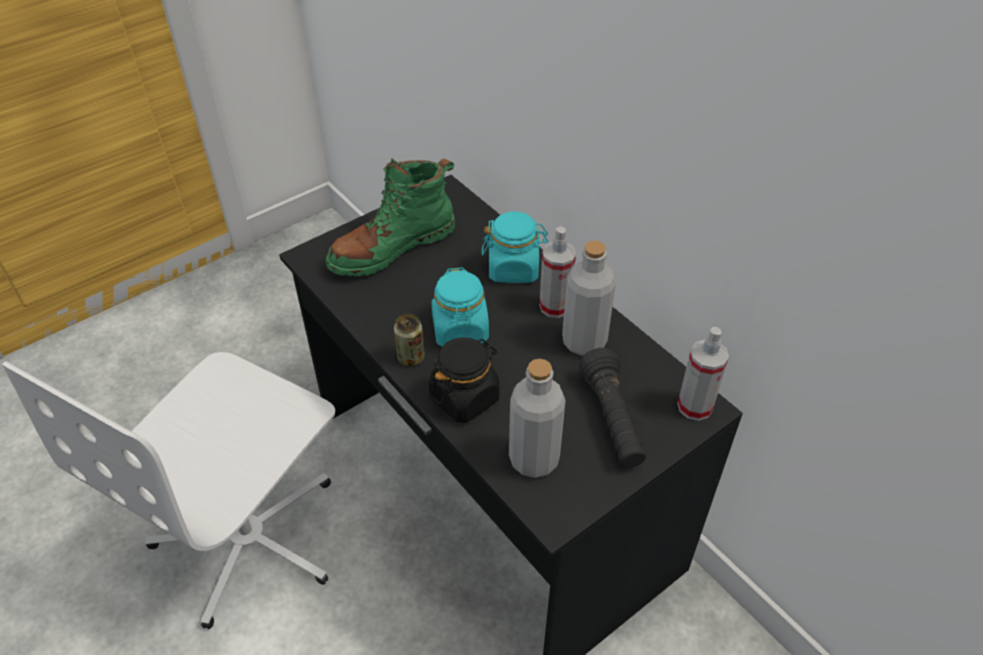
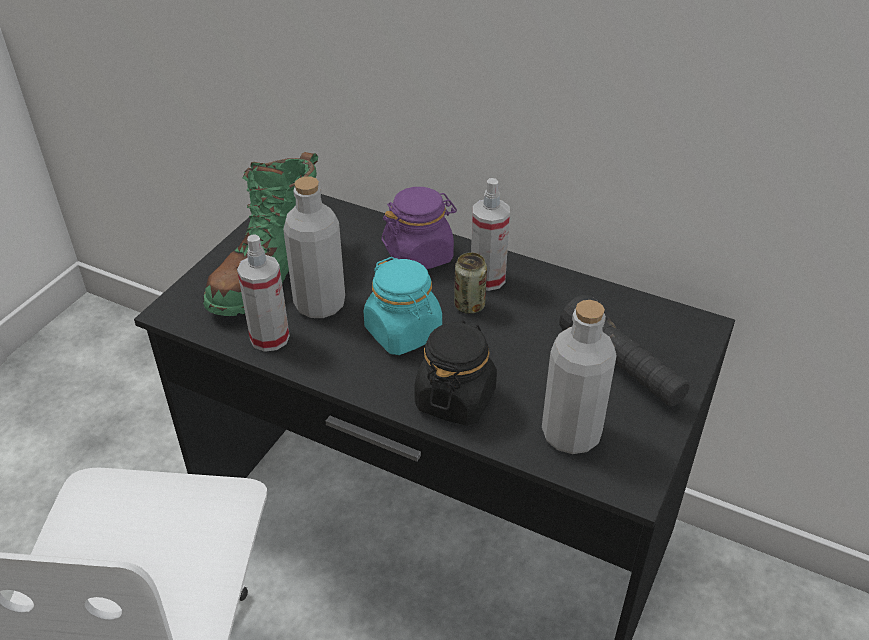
camera: 25 degrees left, 5 degrees down
(411, 357) = (367, 378): can -> can (469, 306)
(514, 268) = (419, 255): turquoise jar -> purple jar
(584, 341) = (540, 303): grey bottle -> grey bottle (320, 304)
(695, 406) = (689, 328): spray bottle -> spray bottle (269, 338)

